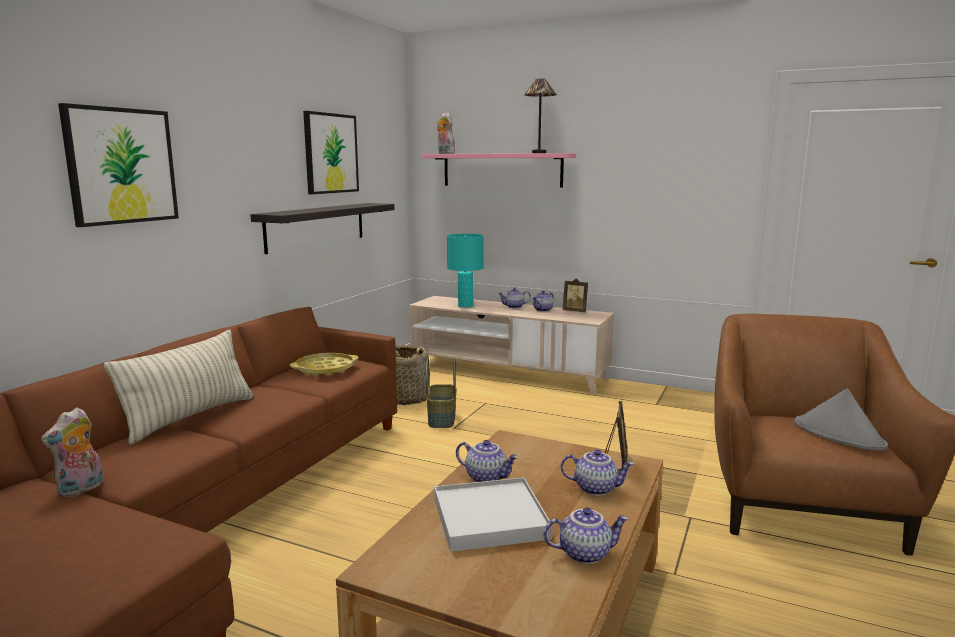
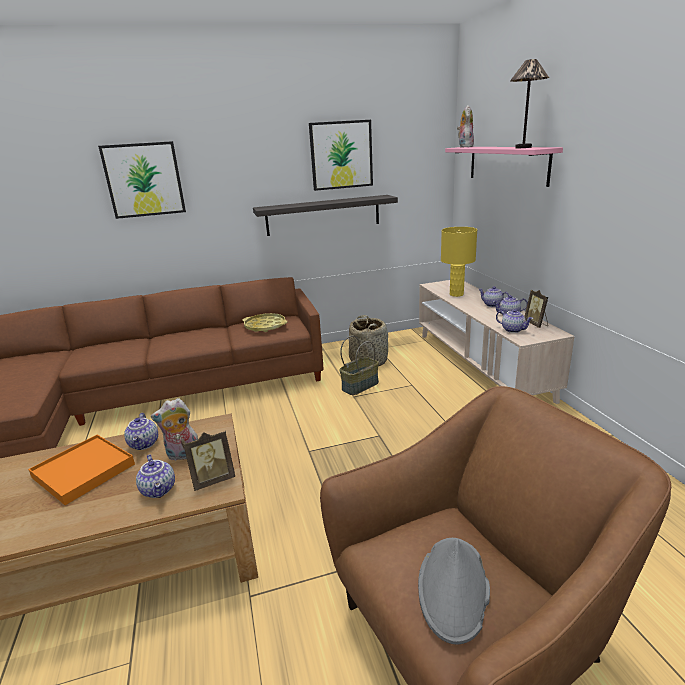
camera: 50 degrees right, 10 degrees up
(81, 489) = (58, 363): plush toy -> plush toy (182, 455)
(190, 417) = (155, 338): pillow -> none
(465, 305) = (456, 294): turquoise table lamp -> yellow table lamp
(490, 518) = (84, 471): white tray -> orange tray
(585, 553) = (50, 526): teapot -> teapot (513, 330)

